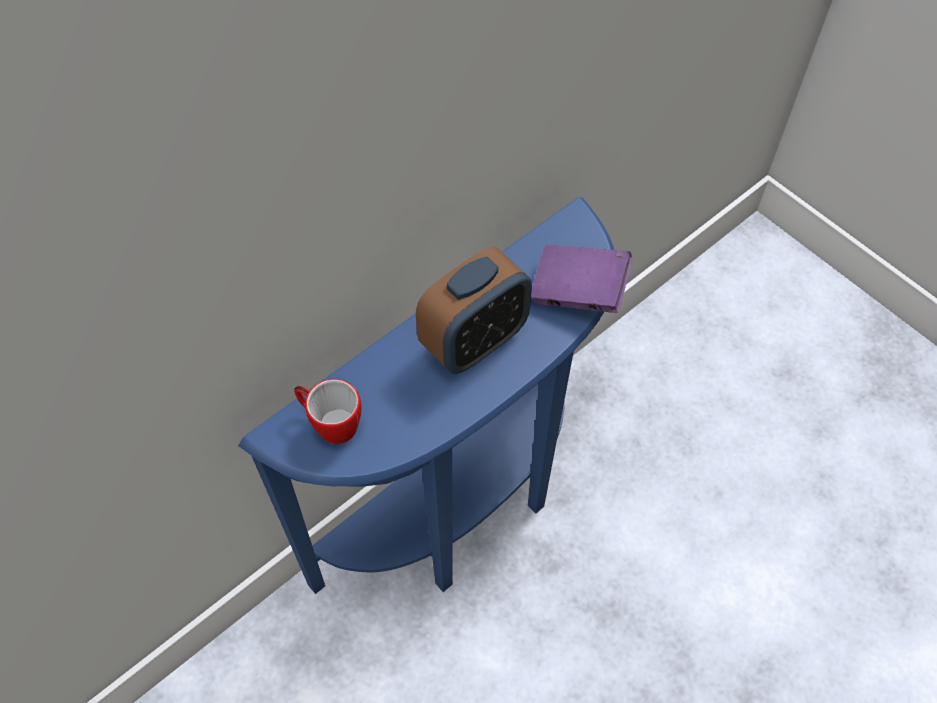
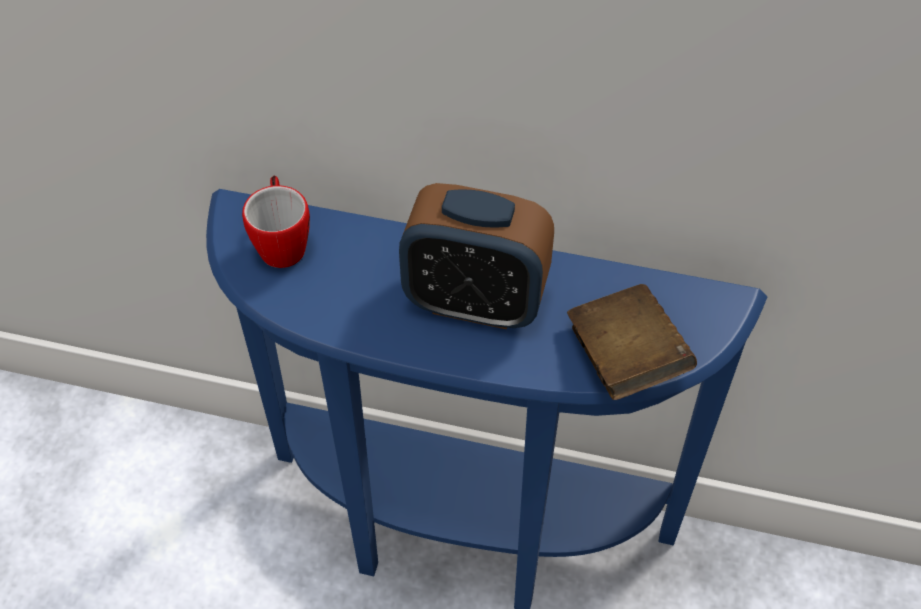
camera: 55 degrees right, 5 degrees down
(578, 292) = (625, 359): purple book -> brown book

